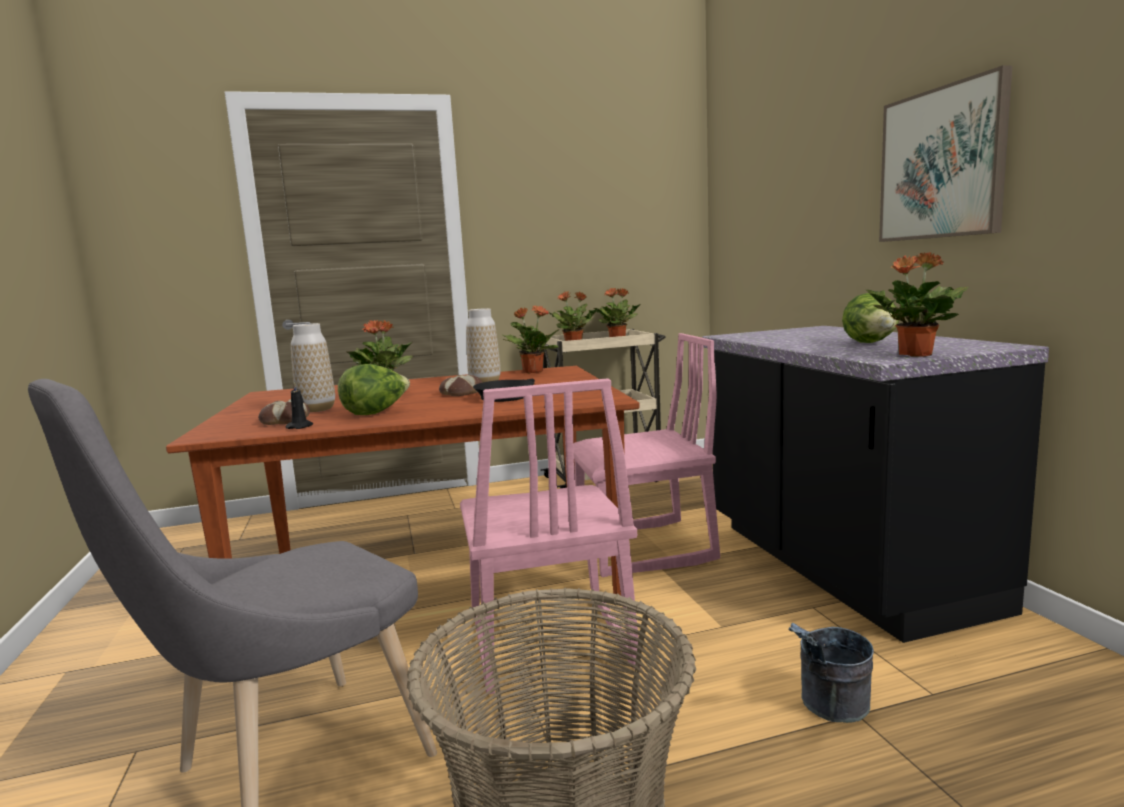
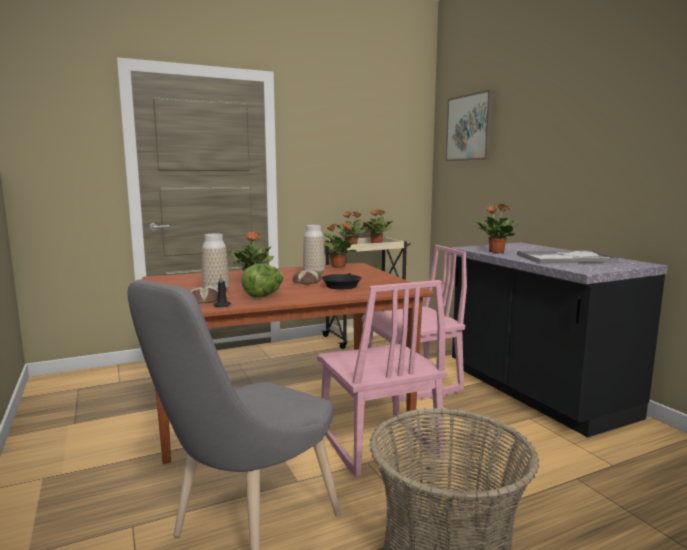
camera: 10 degrees left, 0 degrees up
(829, 709) = (560, 476): grey bucket -> none
(871, 343) = (566, 258): lettuce -> tray
(914, 355) = (599, 268): potted plant -> potted plant (495, 252)
(942, 164) = (603, 152): picture -> picture (469, 127)

